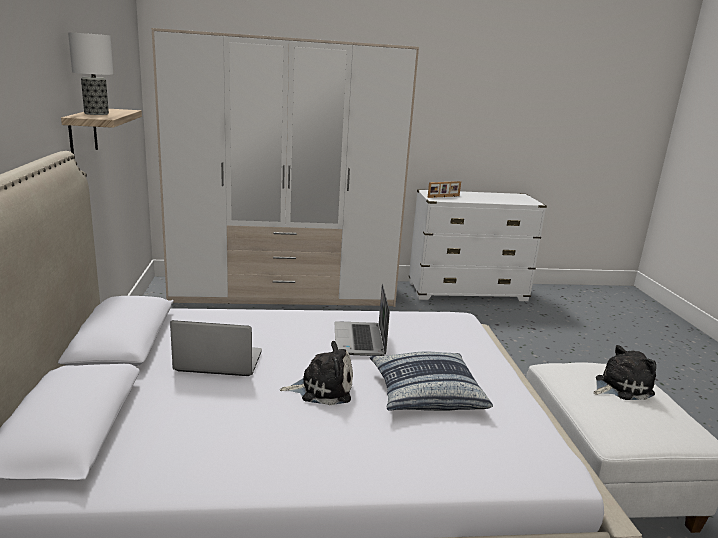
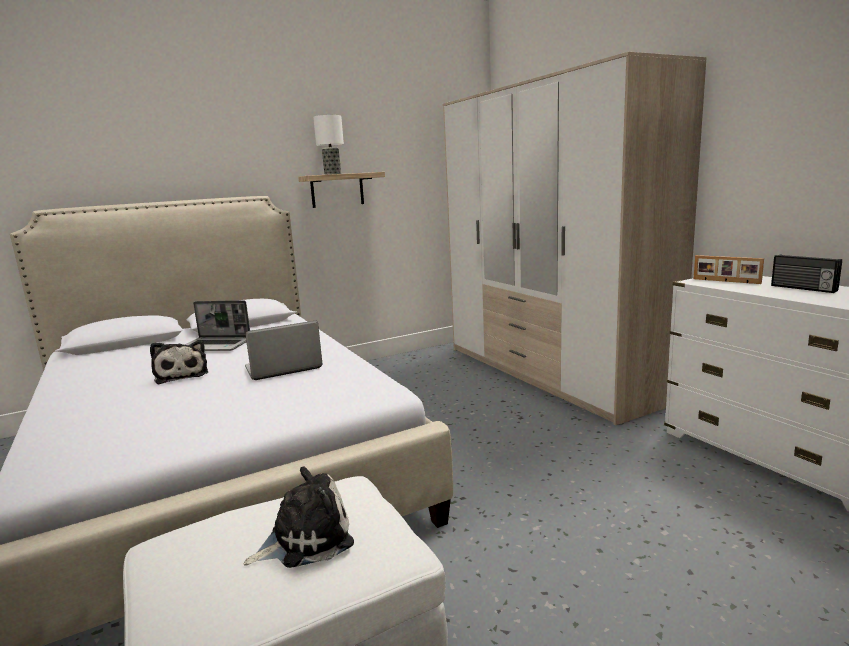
camera: 70 degrees right, 5 degrees down
(217, 362) = (216, 345): laptop -> laptop turned 120 degrees clockwise
(425, 393) = (183, 405): pillow -> none
(478, 196) = (803, 288): none -> radio
(620, 387) = (305, 539): plush toy -> plush toy turned 75 degrees counterclockwise

